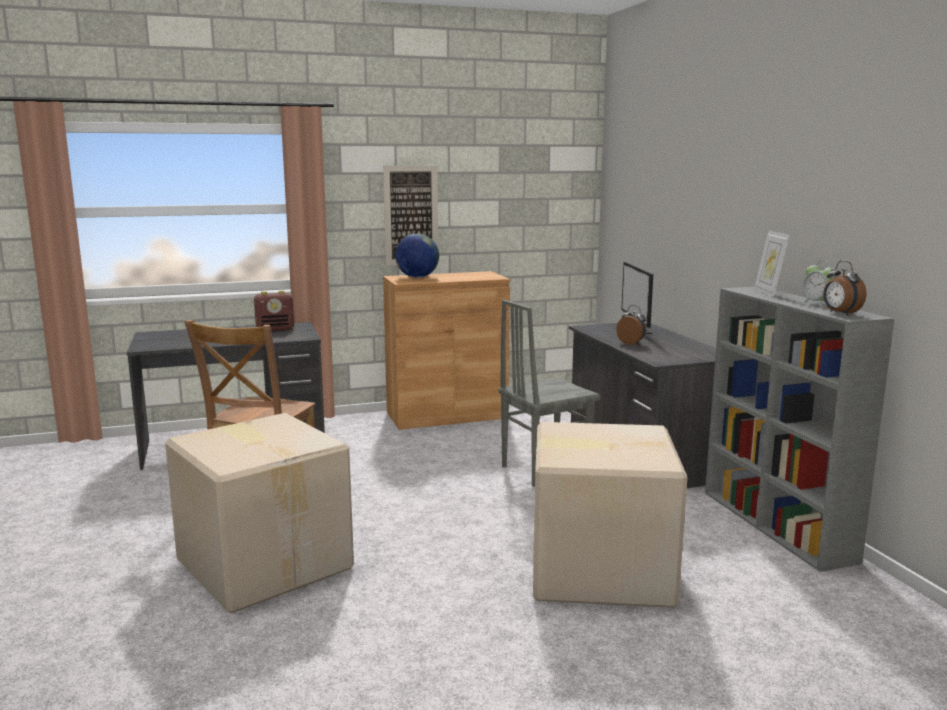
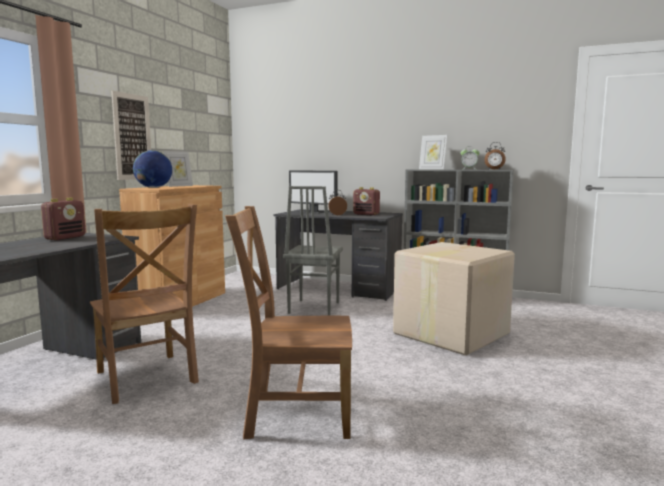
camera: 50 degrees left, 5 degrees down
(266, 563) = (294, 414): cardboard box -> brown chair
(463, 275) = (179, 186): none -> picture frame
(673, 351) = (366, 214): none -> radio

